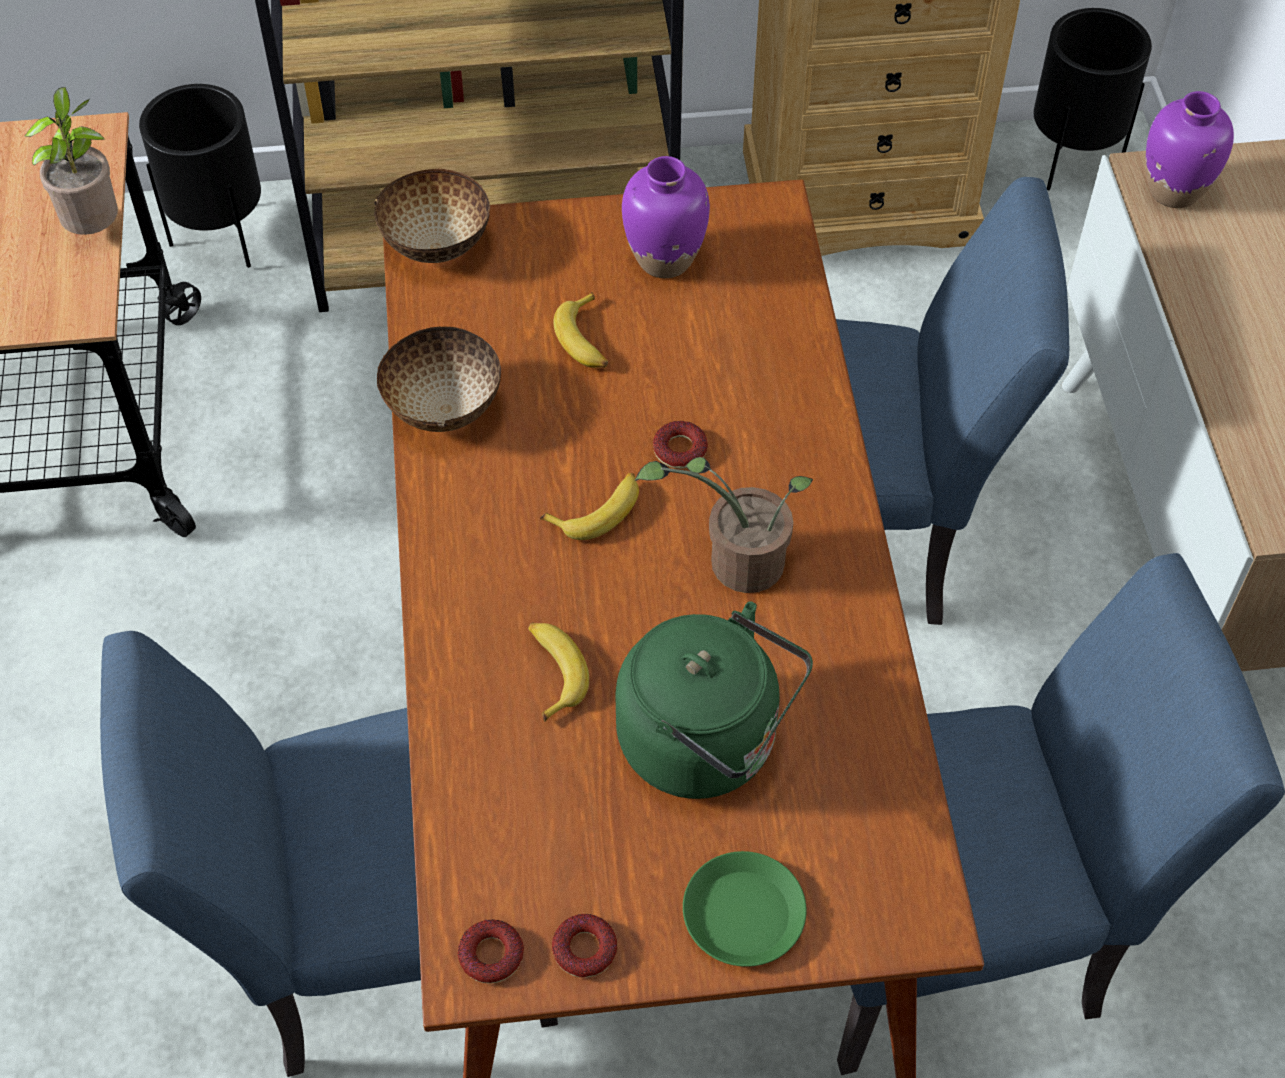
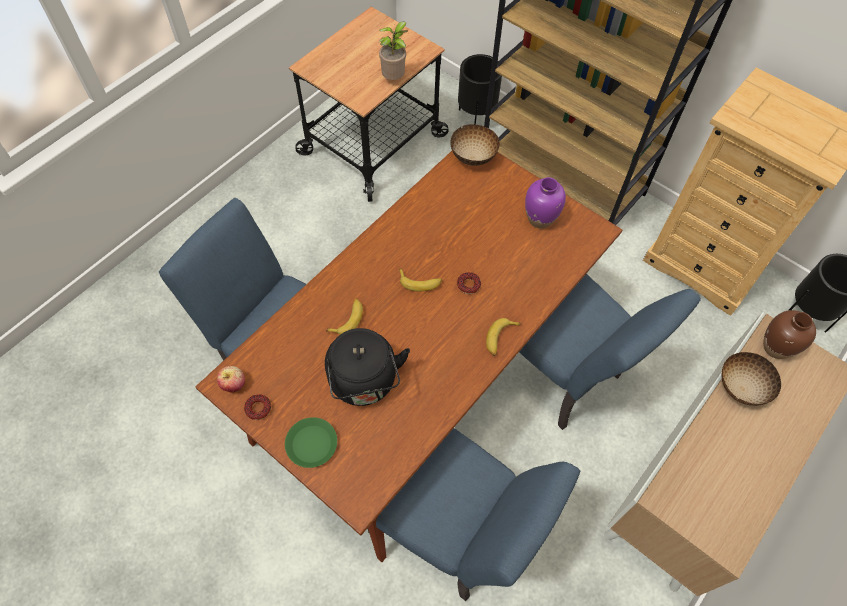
camera: 45 degrees right, 5 degrees up
(442, 408) = (413, 210): bowl -> bowl (741, 387)
(491, 955) = (234, 384): donut -> apple
(586, 340) = (482, 225): banana -> banana (500, 338)
(707, 743) = (364, 383): green kettle -> black kettle
(735, 562) = (442, 336): potted plant -> none
(1174, 191) = (776, 348): purple vase -> brown vase

